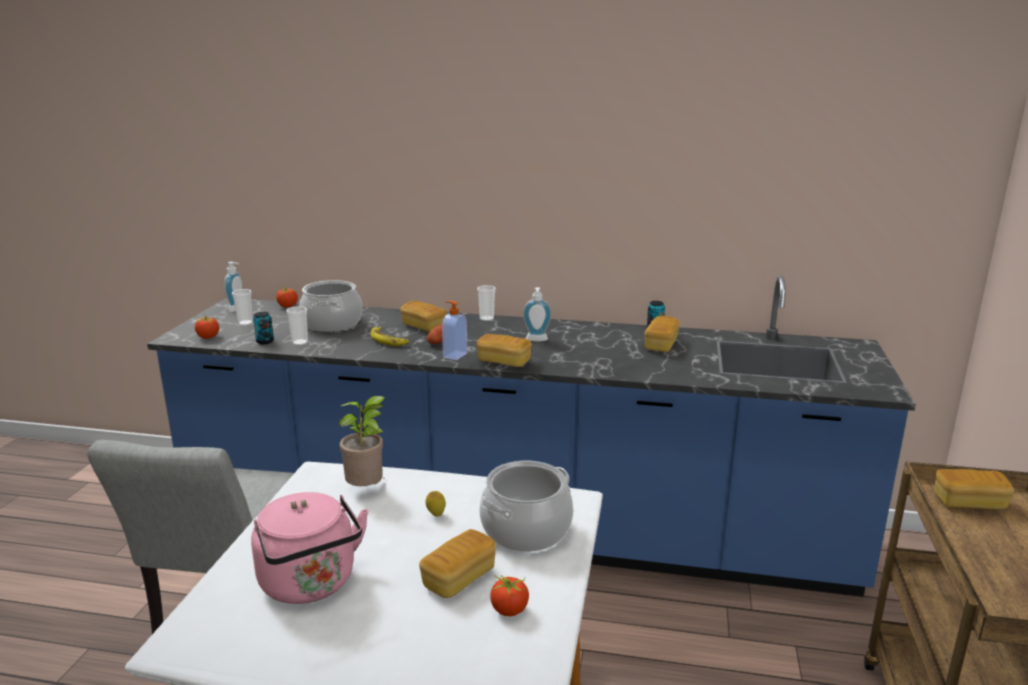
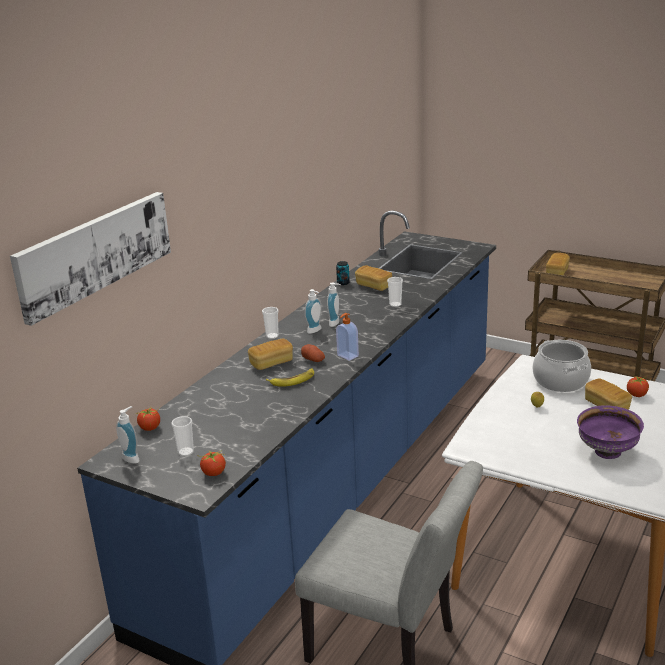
camera: 70 degrees left, 5 degrees up
(265, 341) = (252, 440): can -> none
(272, 130) = (94, 253): none -> picture
(300, 342) = (268, 422): cup -> cup (395, 304)
(311, 585) = (607, 453): pink kettle -> purple bowl
(332, 323) = (227, 404): cooking pot -> none
(367, 489) = (497, 429): potted plant -> none
(504, 361) = (372, 339): bread -> none
(511, 334) = (315, 331): none -> soap dispenser

